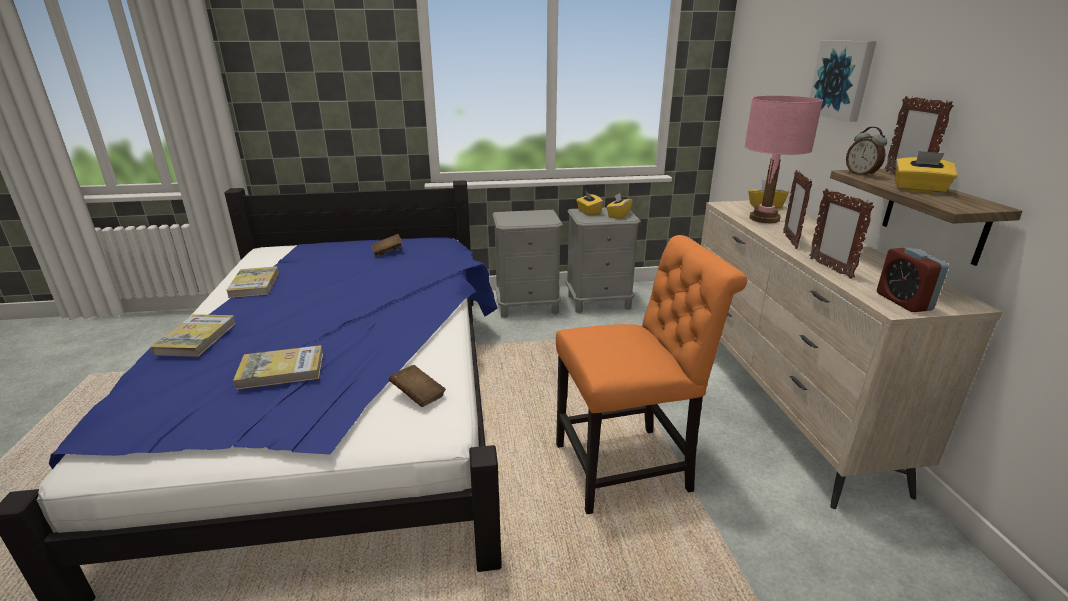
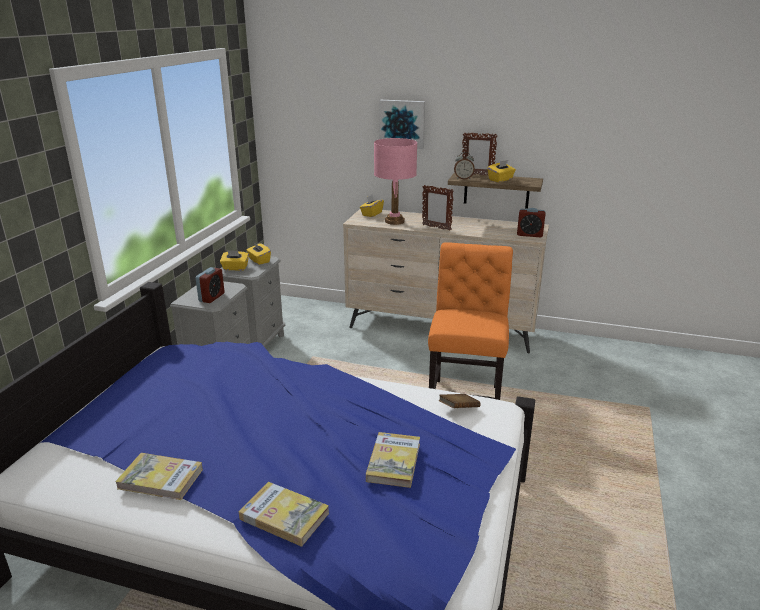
camera: 65 degrees left, 0 degrees up
(387, 252) = (171, 383): brown book -> none
(519, 219) = (211, 297): none -> alarm clock
(830, 268) = (482, 233): picture frame -> none

